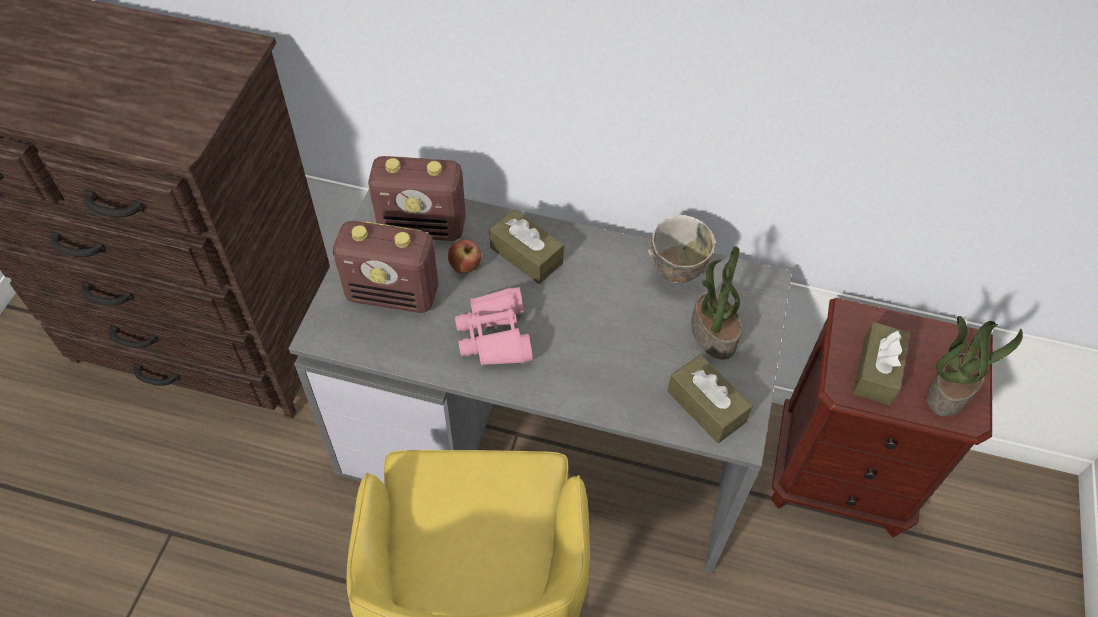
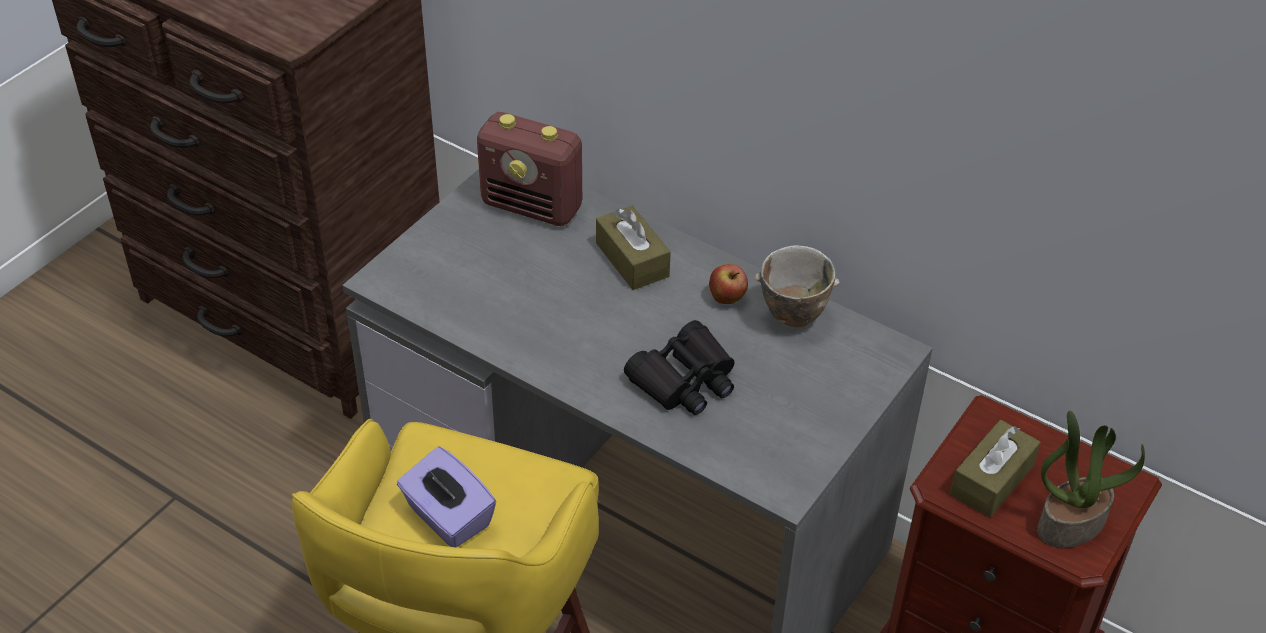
camera: 20 degrees right, 10 degrees down
(393, 294) = (472, 262): radio -> none
(464, 541) = (448, 517): none -> purple tissue box
(465, 267) = (560, 255): apple -> apple (727, 299)
(495, 335) = (561, 327): pink binoculars -> none
(616, 357) = (684, 381): none -> black binoculars
(706, 406) = (762, 453): brown tissue box -> none
(711, 333) = (804, 385): potted plant -> none

